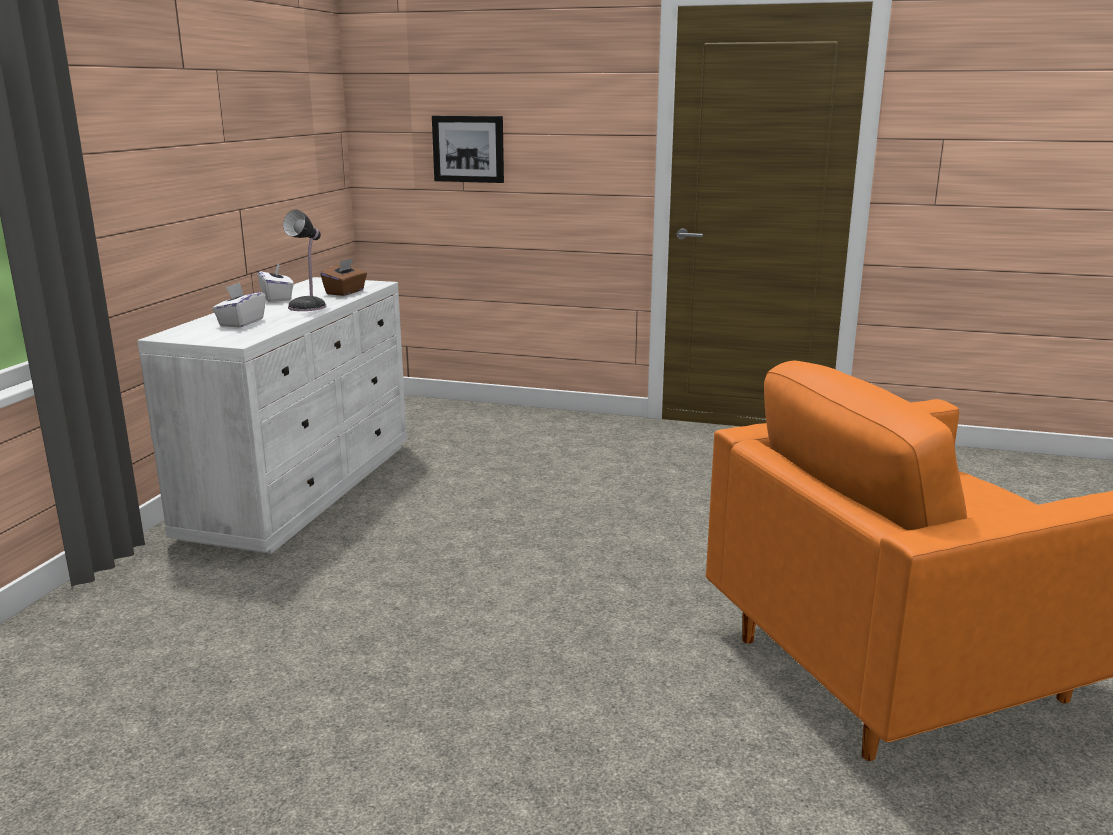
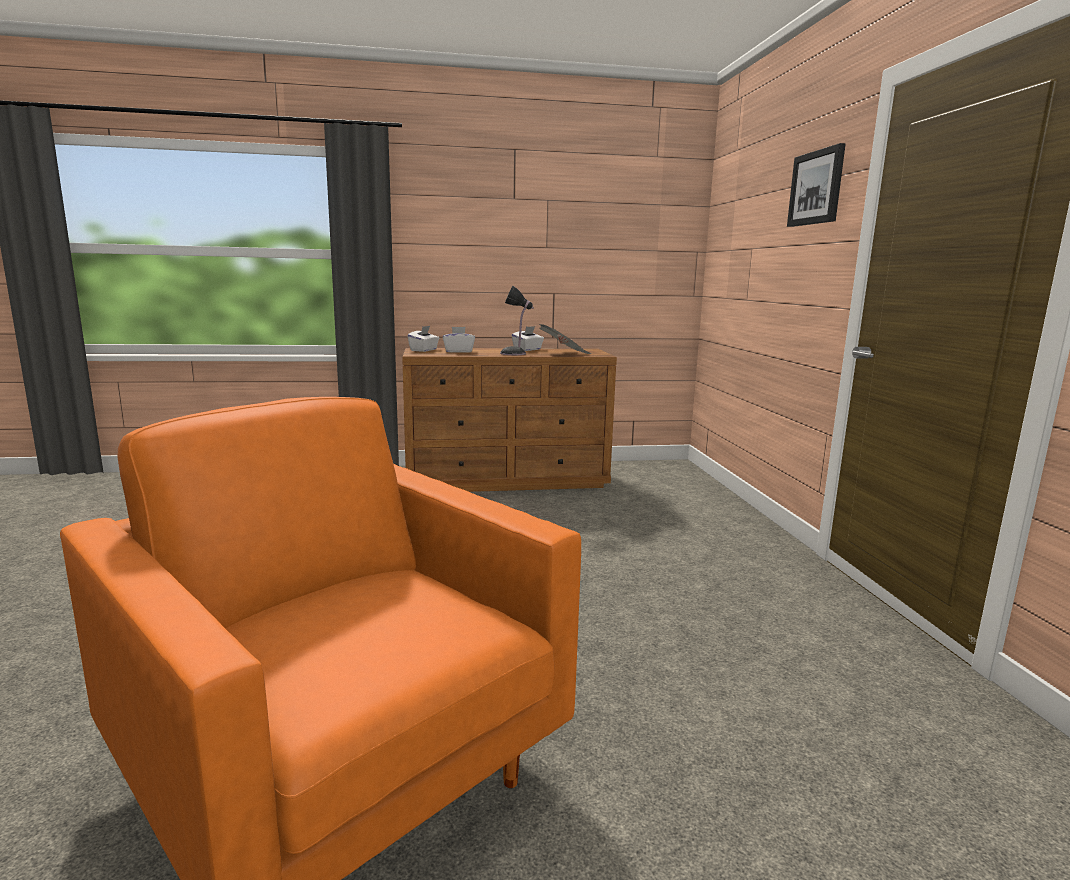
camera: 65 degrees right, 5 degrees down
(194, 334) = (424, 350): none -> white tissue box
(303, 488) = (508, 480): white dresser -> brown dresser
(345, 292) = (564, 354): brown tissue box -> newspaper
(468, 149) = (751, 262): picture -> picture (816, 188)

